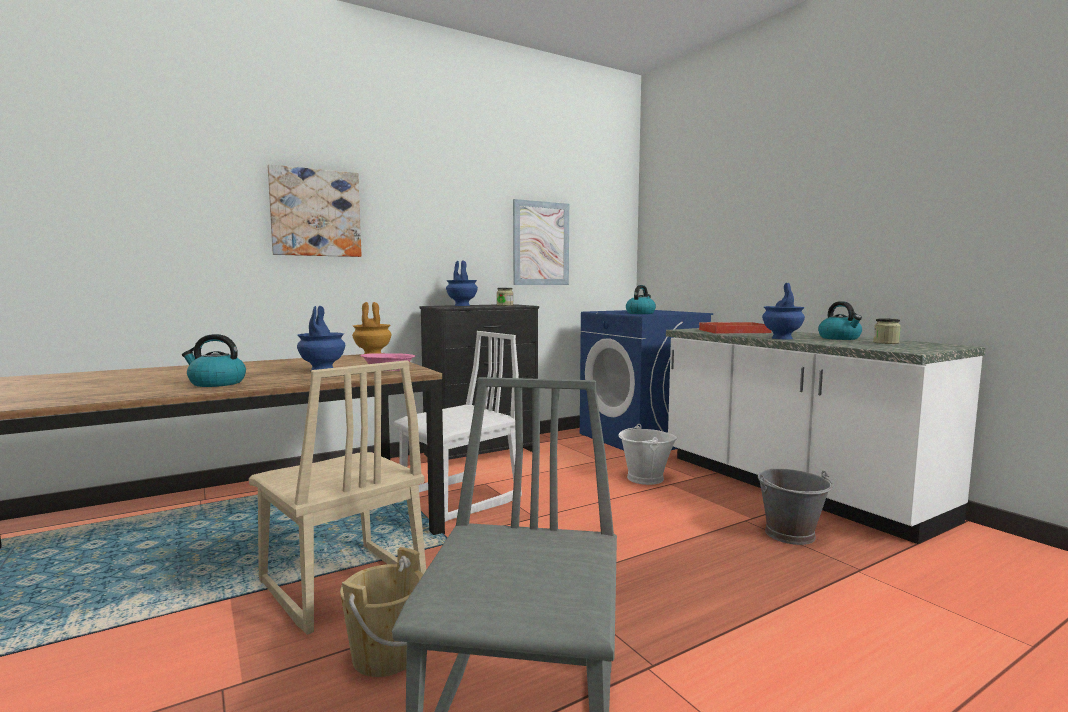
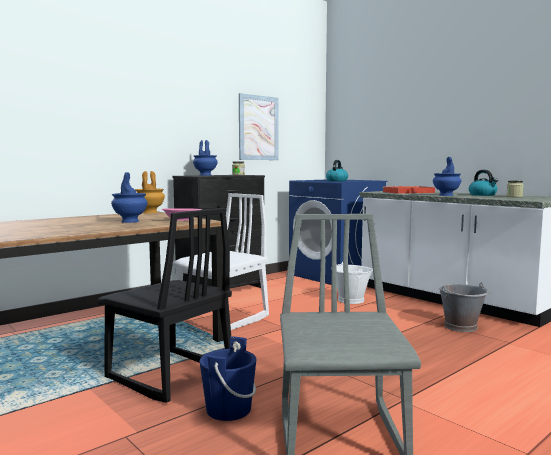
camera: 10 degrees left, 0 degrees up
(216, 383) = (63, 230): kettle -> none
(315, 213) = (94, 101): picture -> none
(340, 586) = (169, 376): beige chair -> black chair
(385, 655) = (228, 409): beige bucket -> blue bucket

